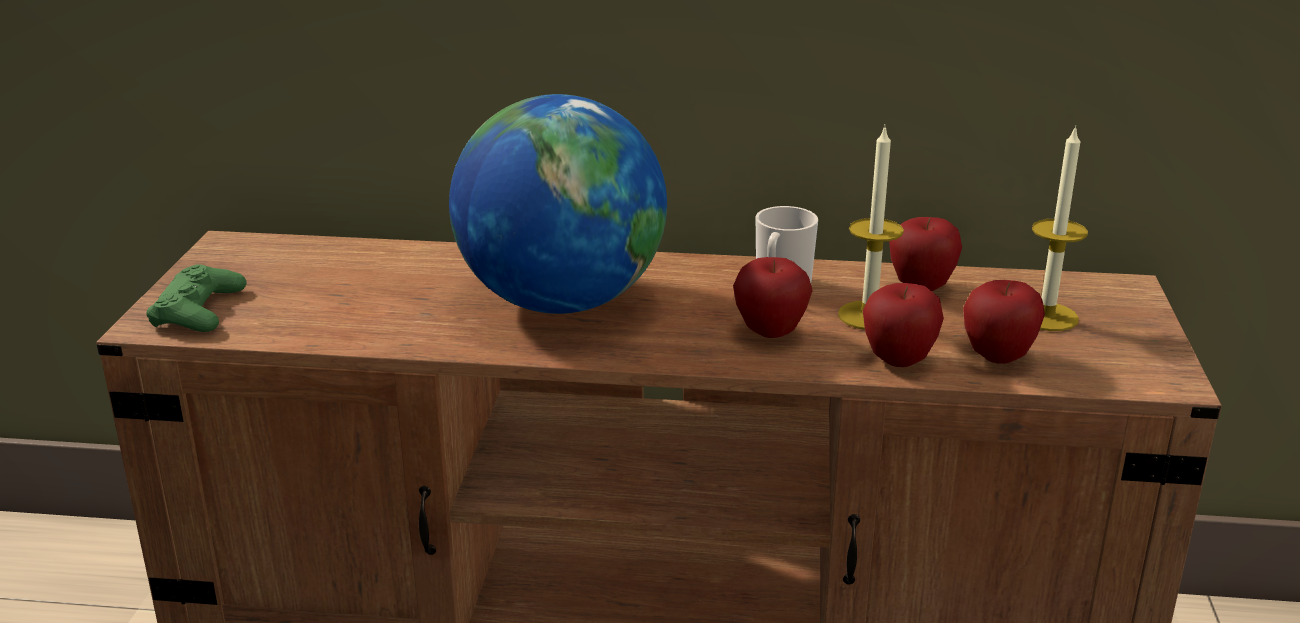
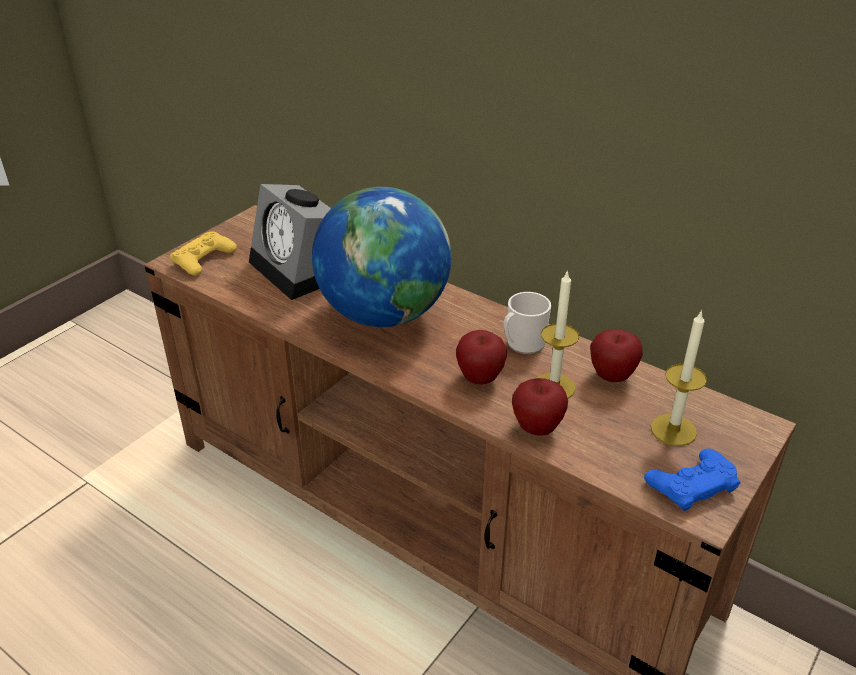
camera: 30 degrees right, 10 degrees up
(199, 310) = (203, 259): green game controller -> yellow game controller
(377, 286) = (300, 270): none -> alarm clock
(997, 357) = (604, 449): apple -> none
(1125, 359) = (691, 484): none -> blue game controller

